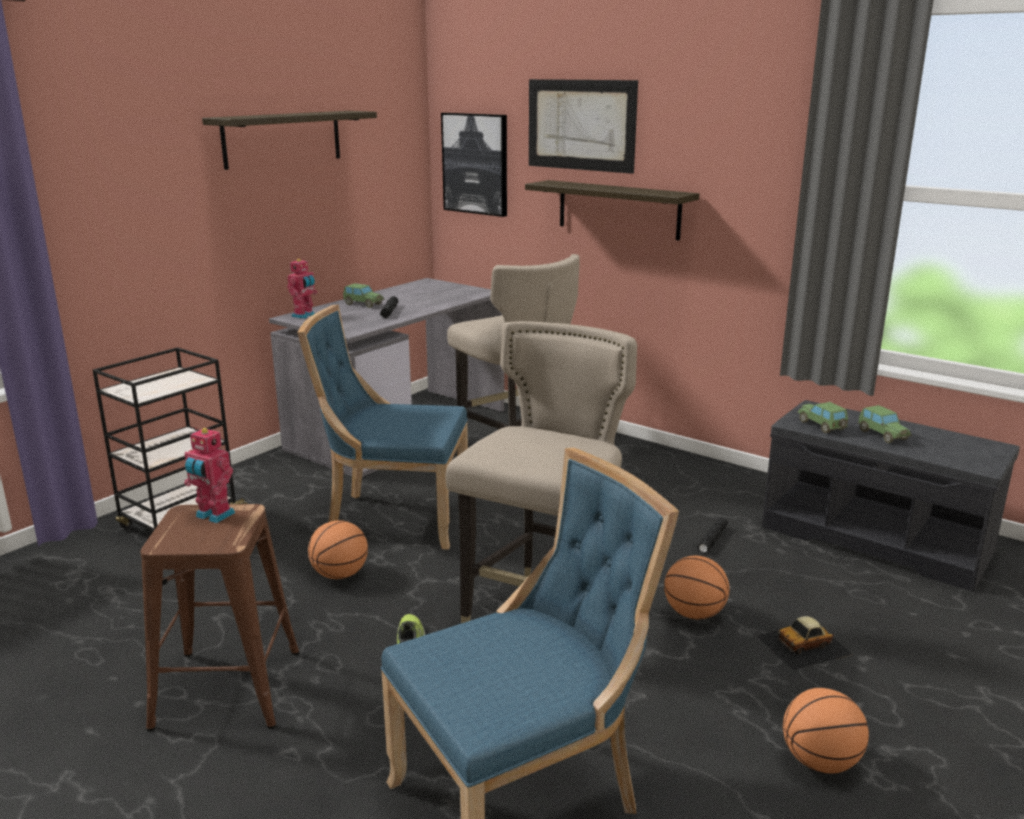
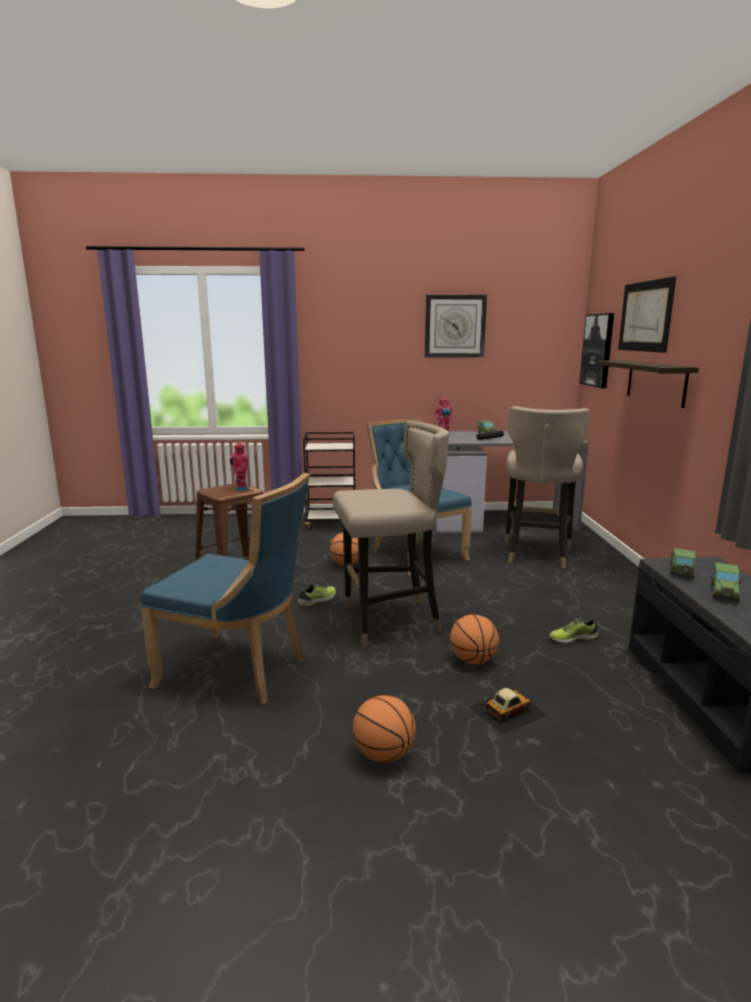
camera: 50 degrees right, 5 degrees down
(282, 139) = (455, 326): shelf -> wall clock
(712, 540) = (572, 638): black flashlight -> shoe
(804, 645) = (507, 710): toy car -> toy car turned 120 degrees clockwise

